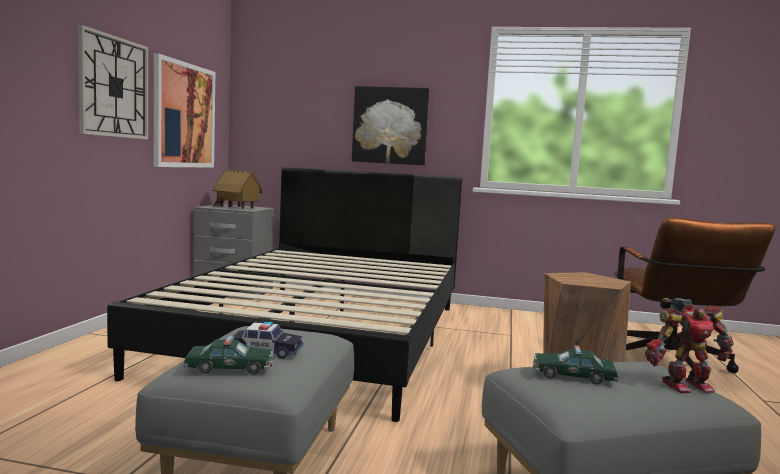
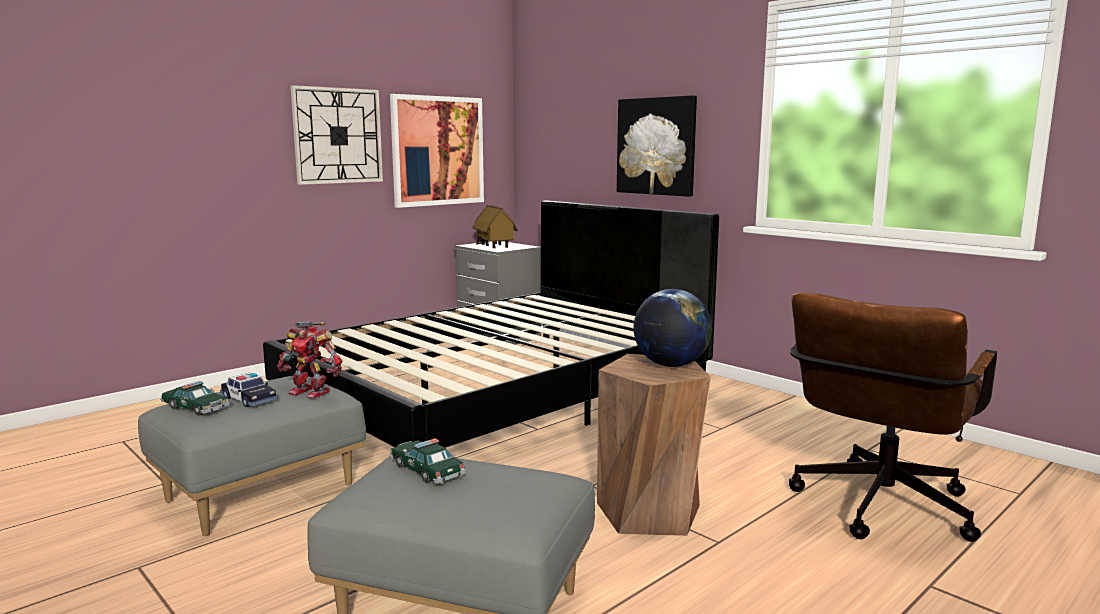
camera: 35 degrees right, 5 degrees up
(591, 277) = (671, 365): none -> globe
(684, 385) = (515, 505): toy robot -> toy robot (311, 392)

